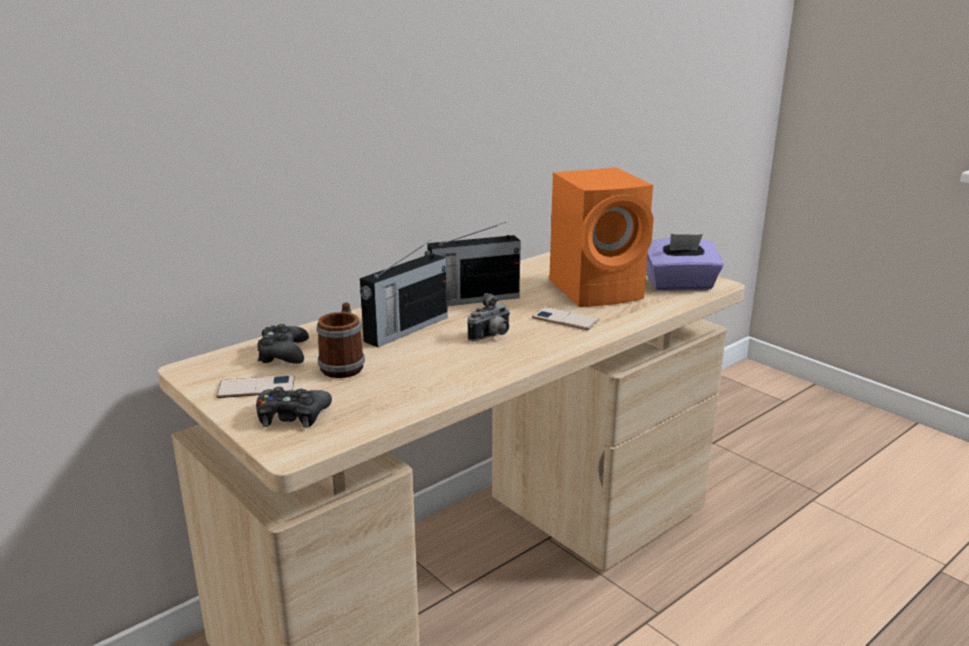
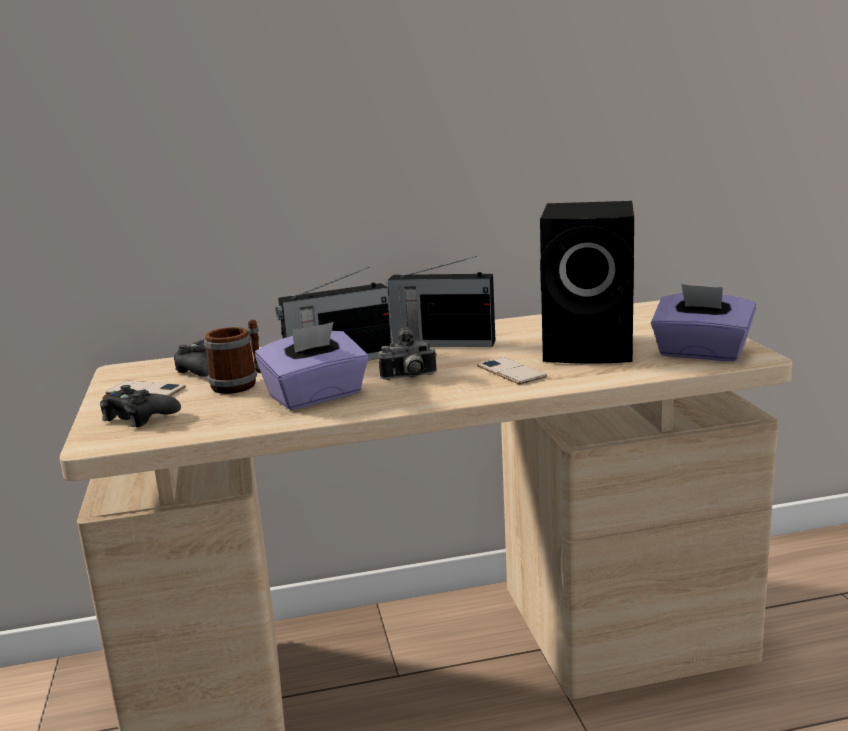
camera: 30 degrees right, 5 degrees down
(436, 367) = (316, 396): none -> purple tissue box
(599, 290) = (592, 348): orange speaker -> black speaker

